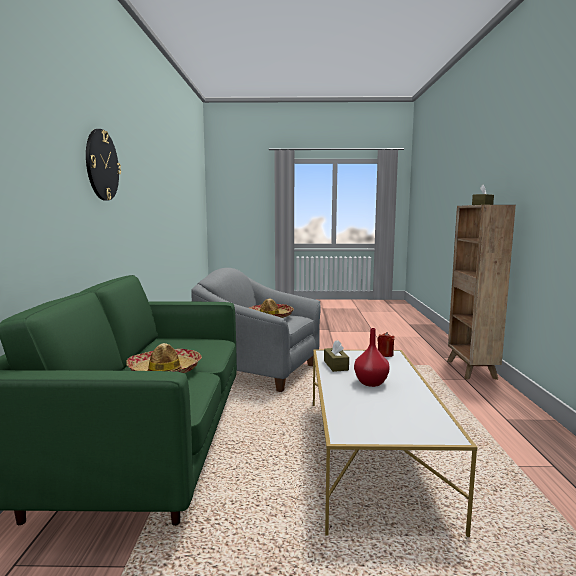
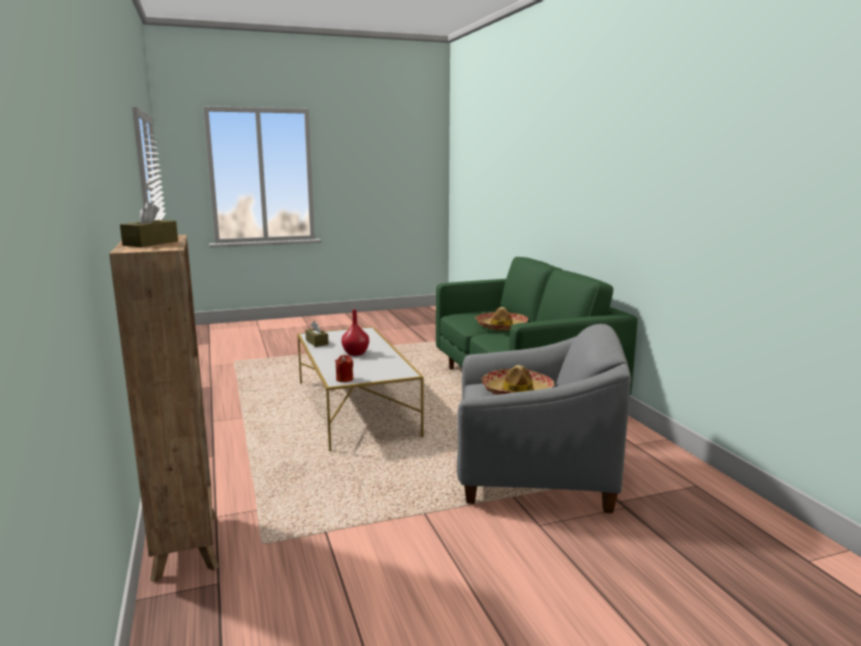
camera: 160 degrees right, 5 degrees up
(102, 165) = (657, 169): wall clock -> none
(336, 365) = (389, 363): brown tissue box -> brown tissue box (317, 342)

